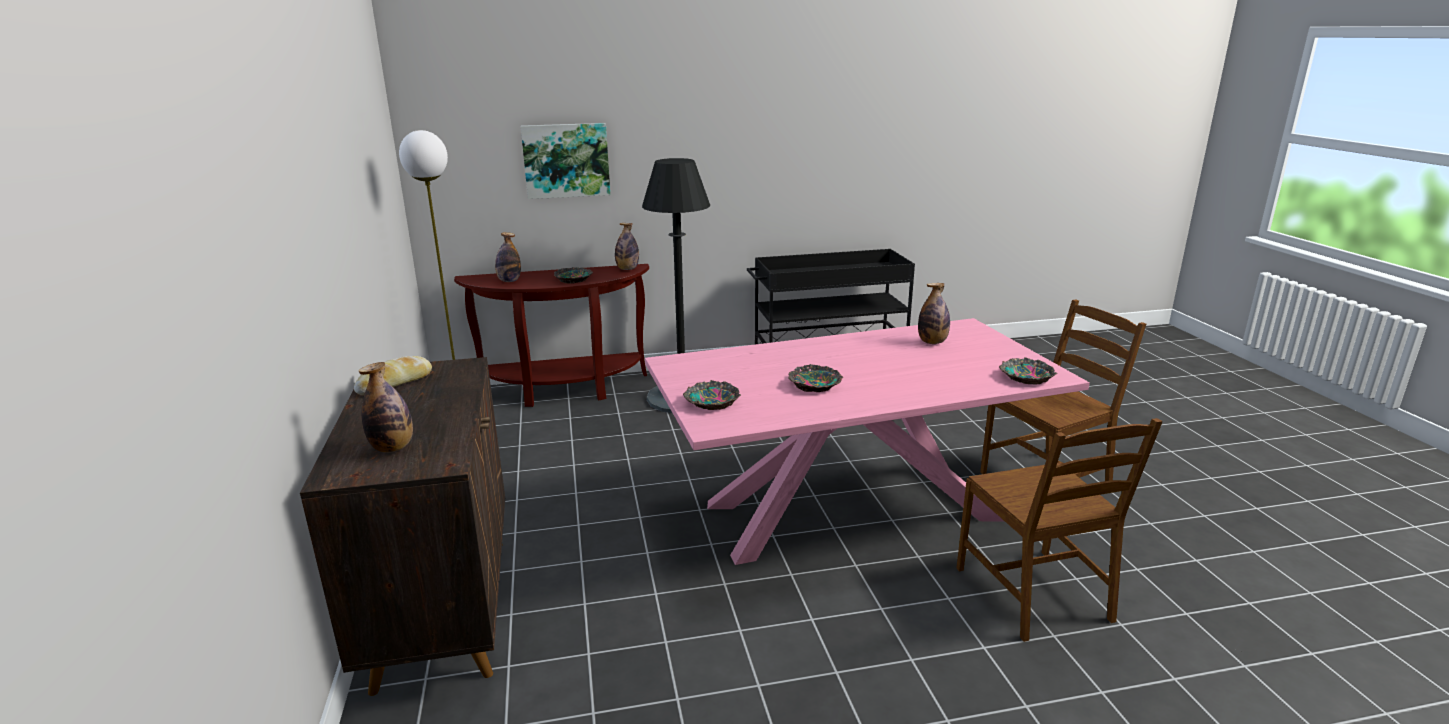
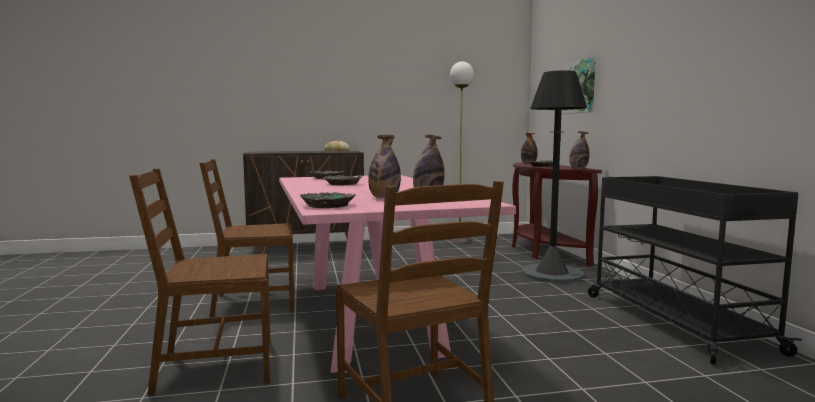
camera: 90 degrees right, 15 degrees down
(392, 448) = (273, 151): bottle -> bottle (384, 198)
(824, 610) = (254, 303): none -> brown chair

